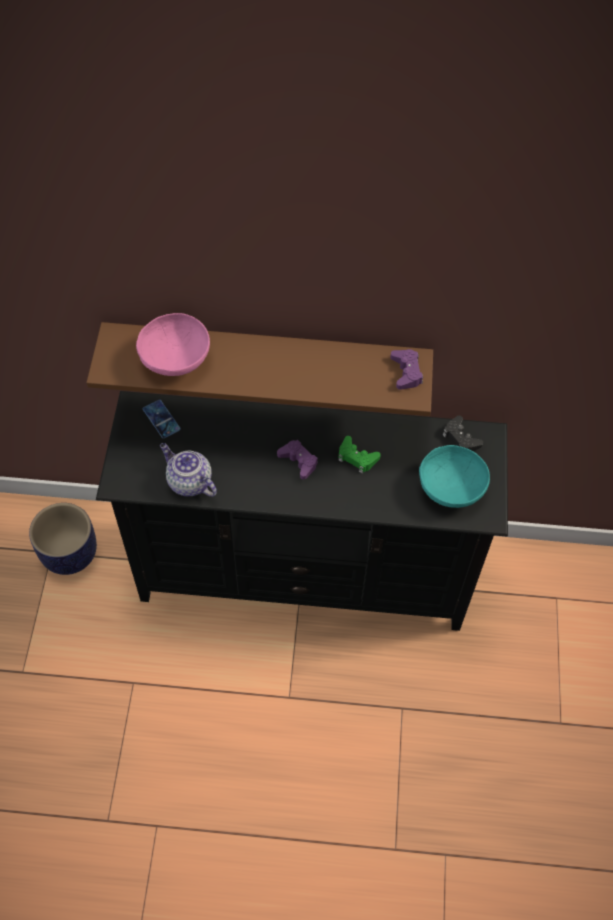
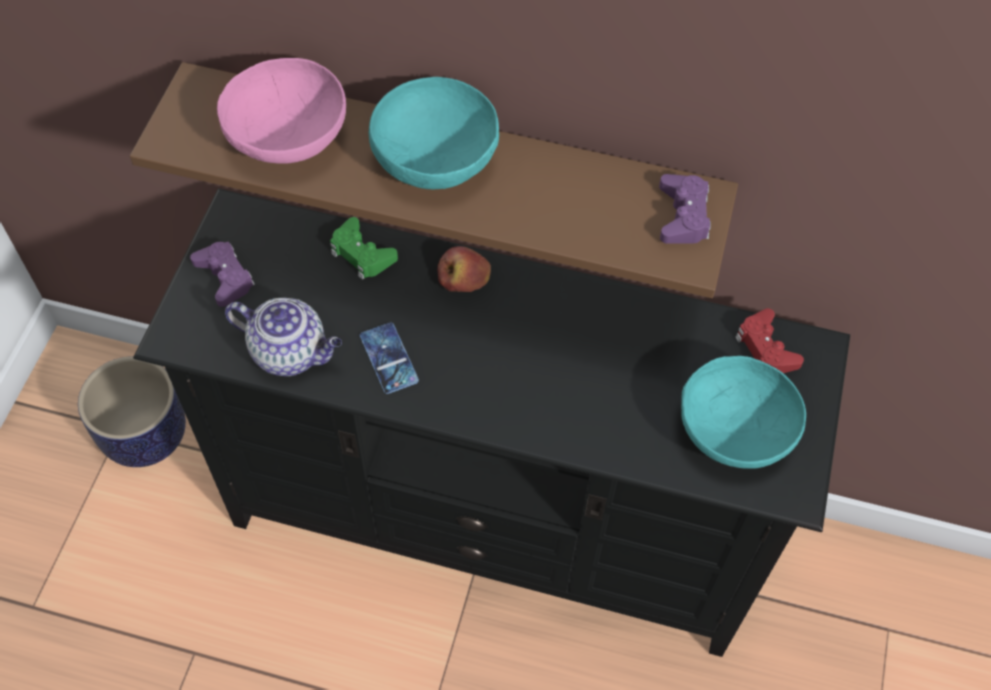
camera: 10 degrees right, 0 degrees up
(161, 419) = (271, 243): phone -> phone (389, 358)
(188, 482) = (291, 352): teapot -> teapot turned 150 degrees clockwise
(263, 359) = (436, 159): none -> turquoise bowl
(280, 423) = (463, 278): none -> apple
(298, 461) = (482, 345): purple game controller -> purple game controller (225, 277)
(357, 457) = (581, 354): green game controller -> green game controller (362, 254)
(460, 439) = (765, 348): black game controller -> red game controller

